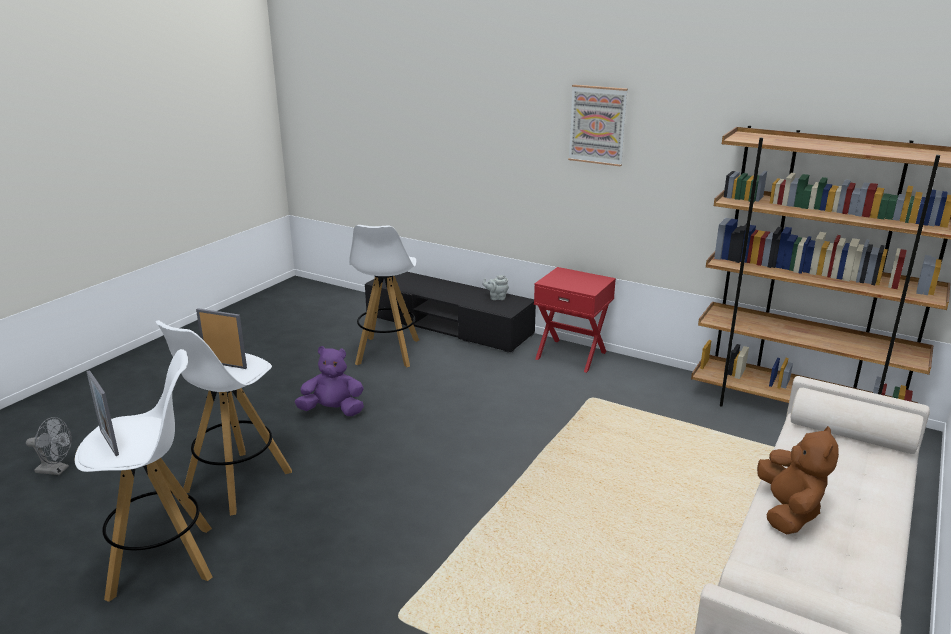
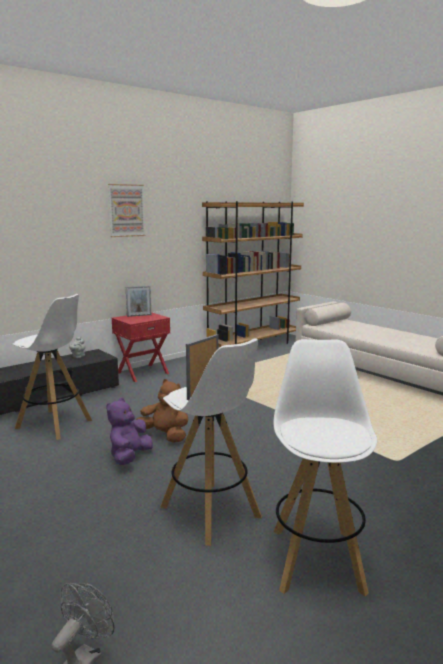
camera: 70 degrees left, 10 degrees down
(109, 442) = (332, 436): picture frame -> picture frame (139, 315)
(788, 512) = (384, 337): brown plush toy -> brown plush toy (165, 435)

